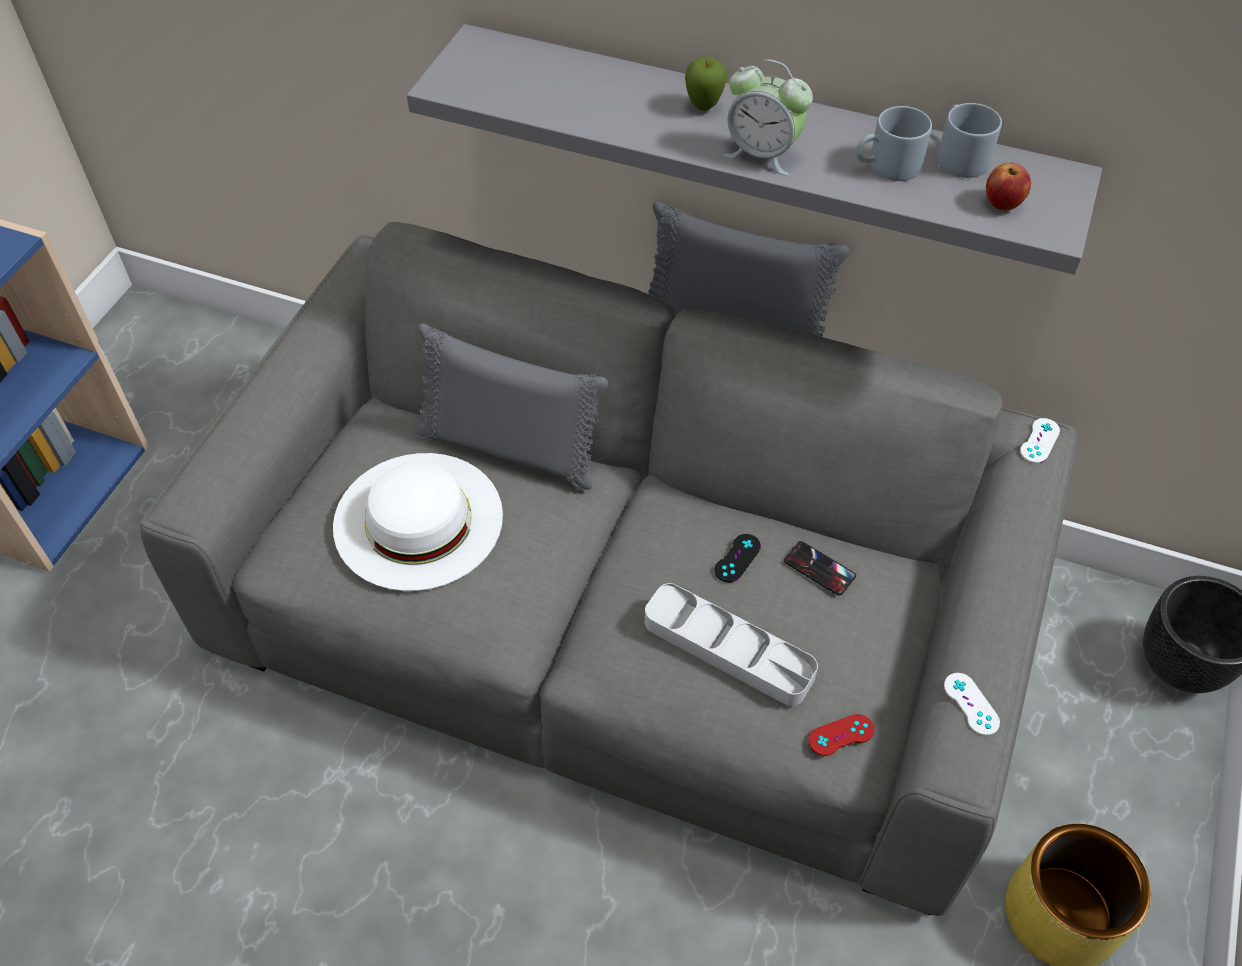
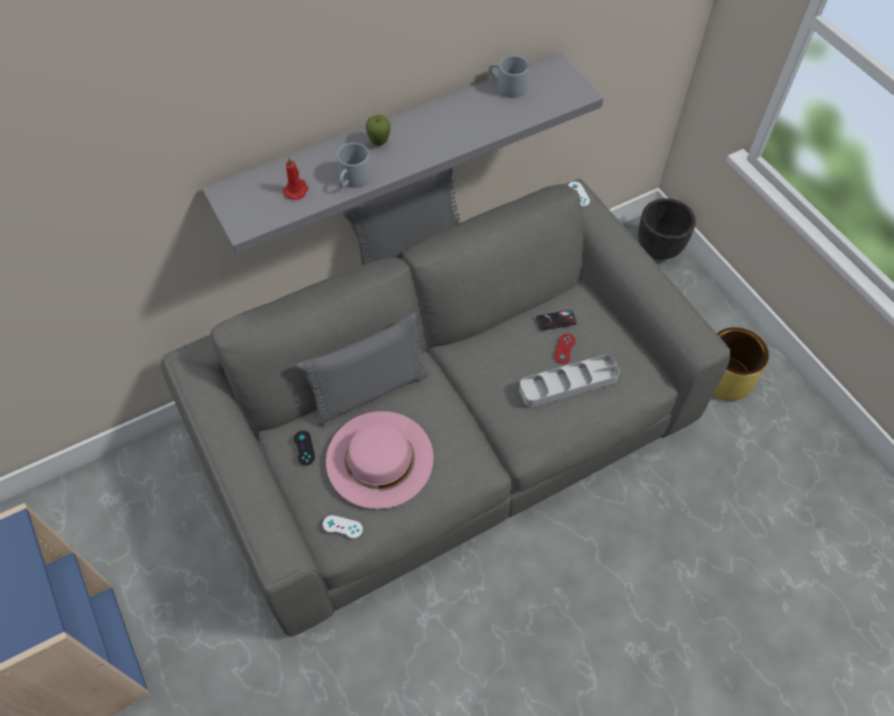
camera: 50 degrees left, 5 degrees up
(418, 520) = (379, 458): white hat -> pink hat
(545, 89) = (296, 190): none -> red candle
(737, 558) = (524, 345): black game controller -> black game controller (304, 448)
(762, 154) = (435, 146): alarm clock -> none
(841, 735) = (641, 375): red game controller -> red game controller (564, 348)
(887, 167) = (489, 113): grey mug -> grey mug (353, 180)
(971, 704) = (680, 317): white game controller -> white game controller (342, 526)
(1002, 204) = (550, 96): apple -> none

